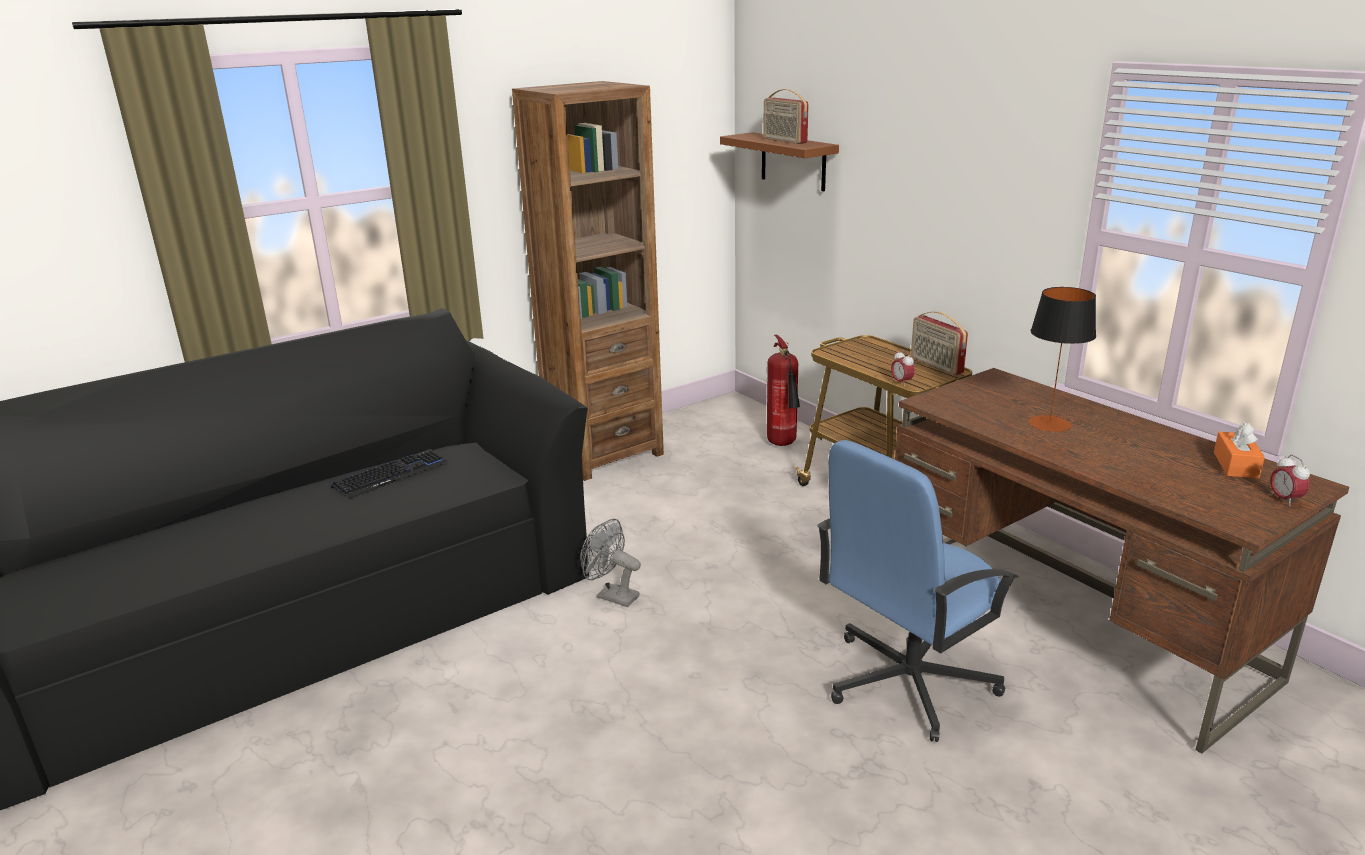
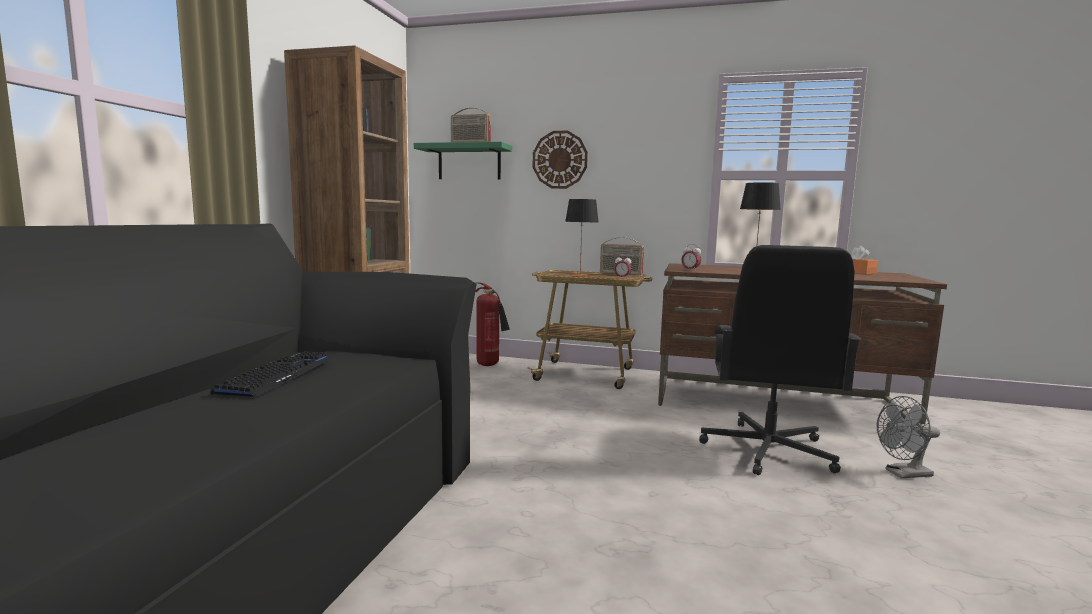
camera: 40 degrees left, 15 degrees down
(611, 596) = (507, 469): grey fan -> grey fan (903, 474)
(793, 161) = (469, 162): brown shelf -> green shelf
(868, 361) = (580, 275): none -> table lamp
(892, 174) = (560, 160): none -> wall clock
(907, 681) = (767, 450): blue office chair -> black office chair
(1284, 500) = (904, 276): alarm clock -> alarm clock (690, 270)

